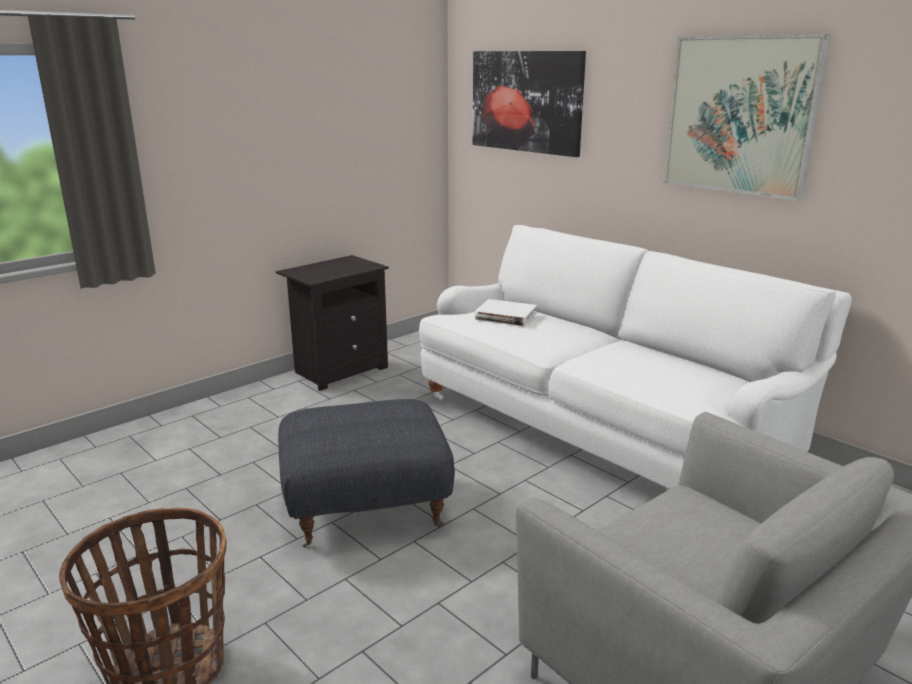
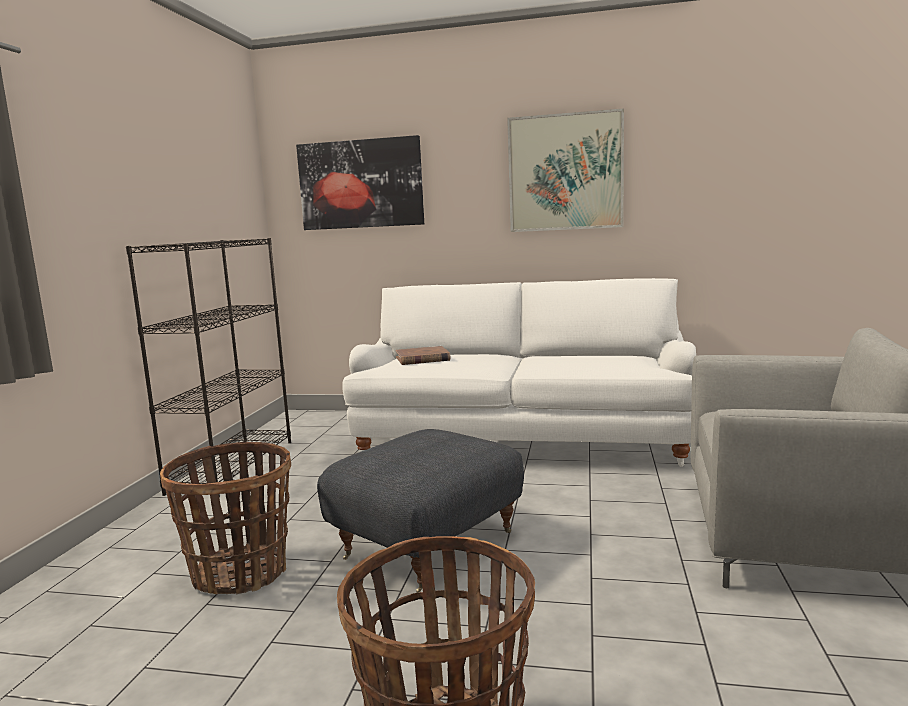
camera: 35 degrees left, 10 degrees down
(230, 472) = (240, 573): none -> basket
(339, 370) = (233, 466): black nightstand -> black bookcase
(505, 316) = (422, 359): white book -> brown book

